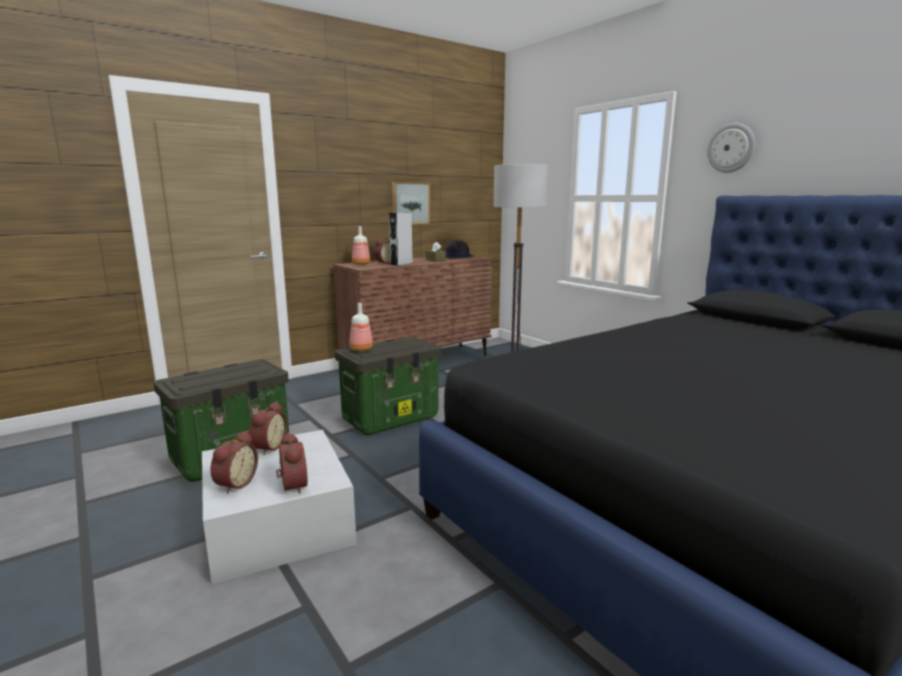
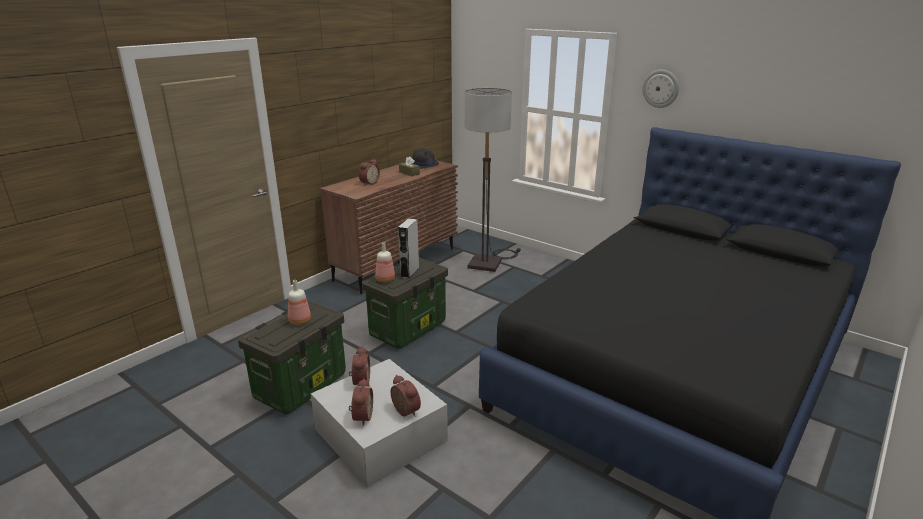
camera: 15 degrees left, 10 degrees up
(361, 264) = (347, 187): bottle -> bottle (300, 321)
(401, 264) = (385, 184): grey speaker -> grey speaker (409, 272)
(410, 203) = (378, 118): picture -> none

